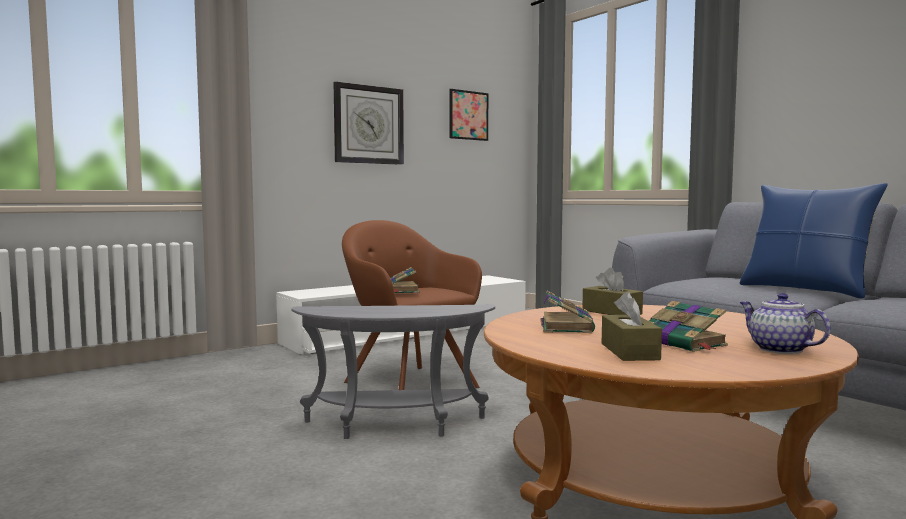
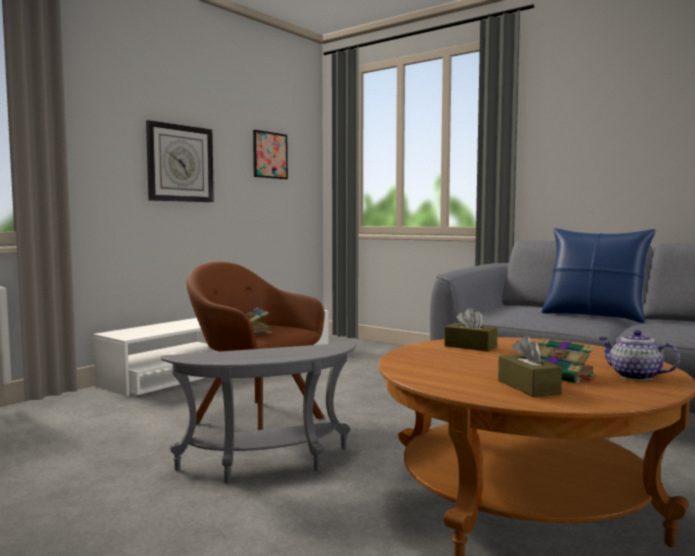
camera: 15 degrees left, 0 degrees up
(566, 326) = (450, 364): book -> none

